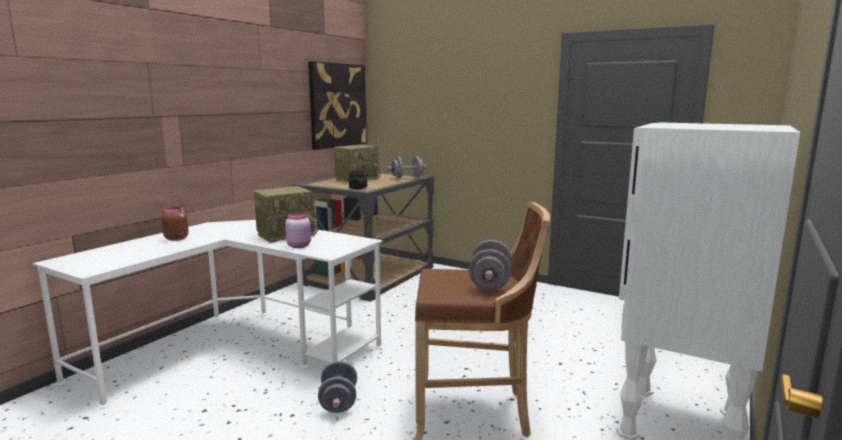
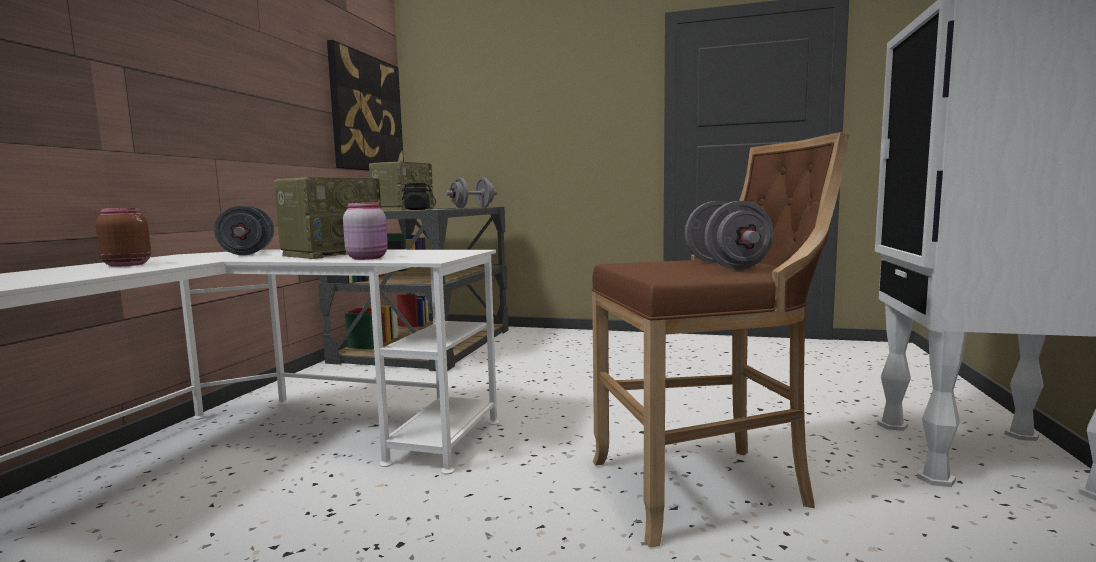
camera: 15 degrees left, 5 degrees down
(338, 402) = (475, 508): grey dumbbell -> grey dumbbell (247, 253)

